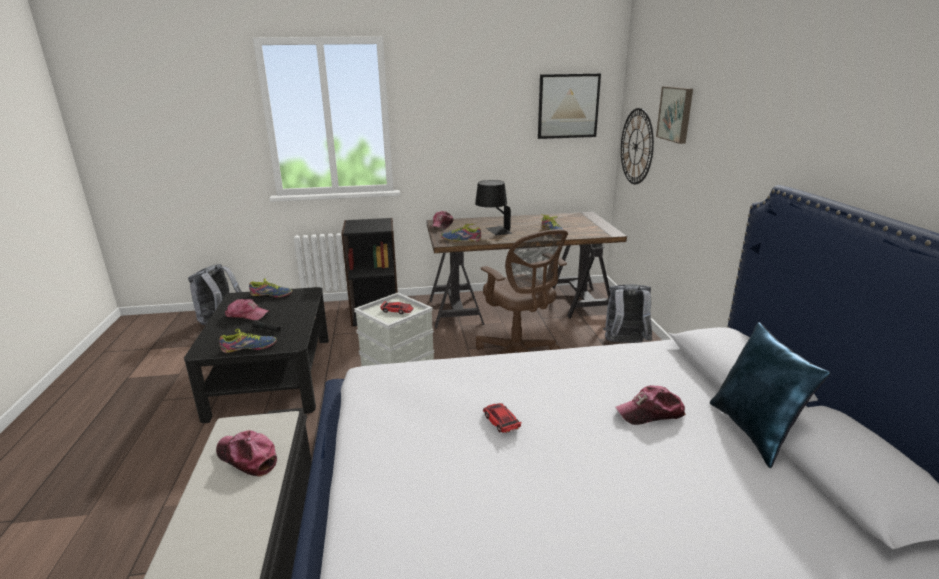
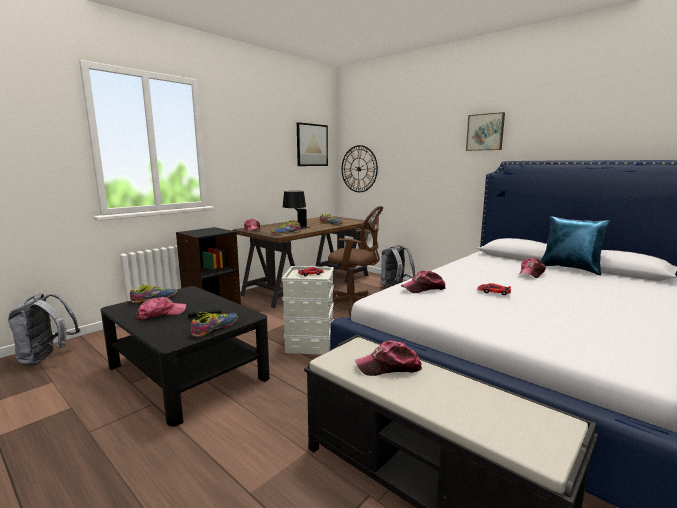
camera: 40 degrees left, 10 degrees down
(434, 379) = (423, 288): none -> cap
(676, 114) = (397, 143): picture -> picture (485, 132)

